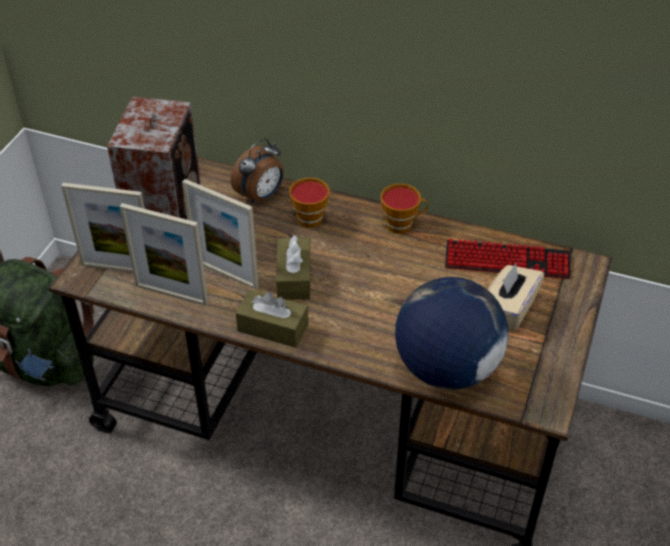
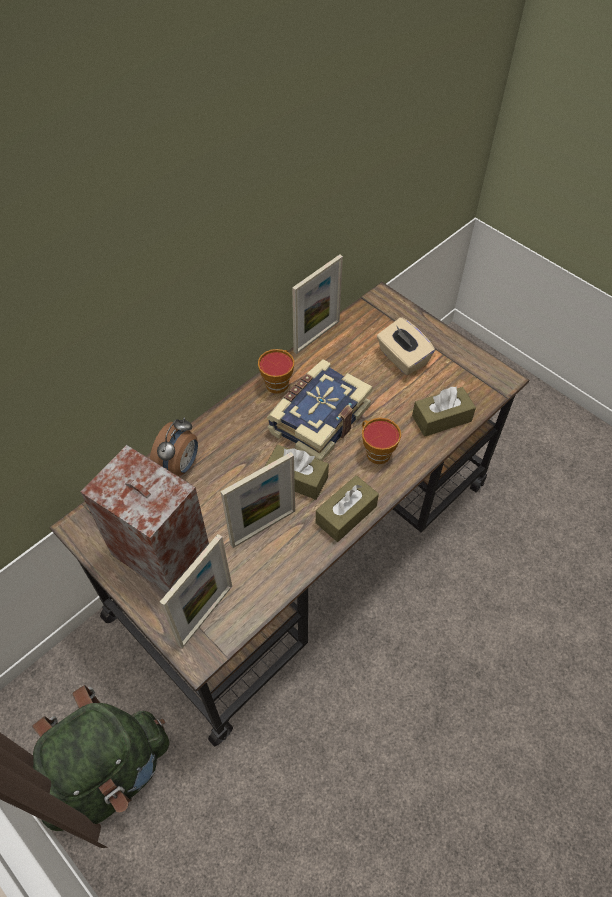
camera: 65 degrees left, 10 degrees up
(171, 294) = (265, 579): picture frame -> picture frame (316, 336)
(261, 196) = (180, 465): alarm clock -> alarm clock turned 45 degrees clockwise
(311, 216) = (230, 439): cup -> cup (375, 452)
(376, 268) = (317, 419): none -> book
(446, 368) = (441, 418): globe -> brown tissue box
(507, 261) = (354, 337): keyboard -> none

